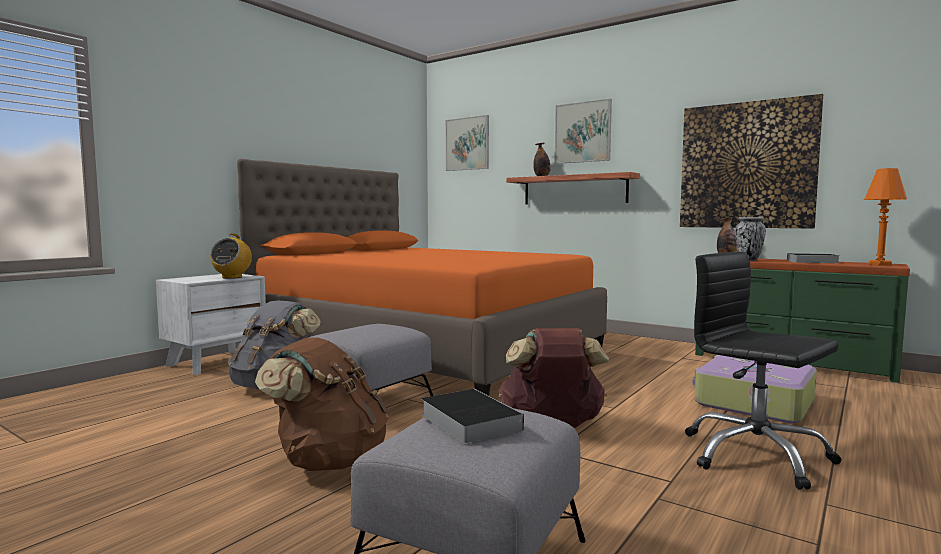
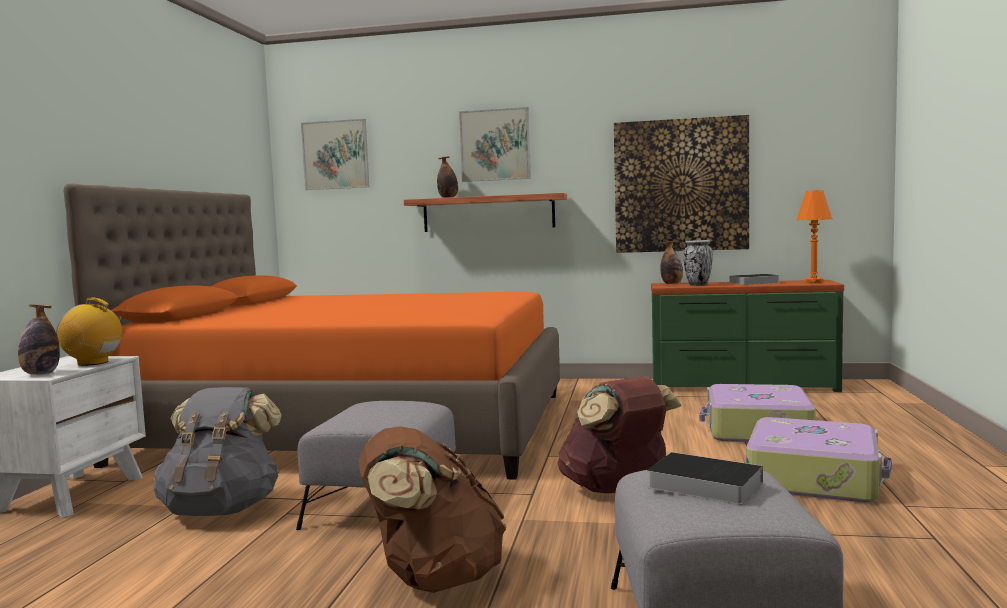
camera: 25 degrees left, 0 degrees up
(192, 280) = (40, 374): none -> bottle
(232, 277) = (93, 363): radio -> radio turned 120 degrees clockwise
(755, 455) = (814, 478): black office chair -> suitcase

